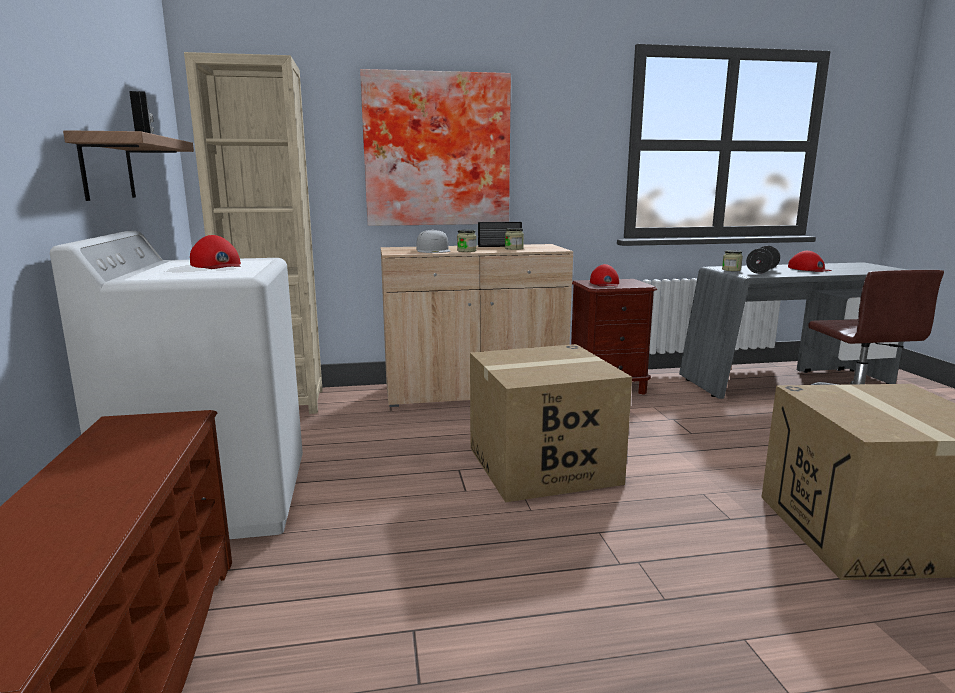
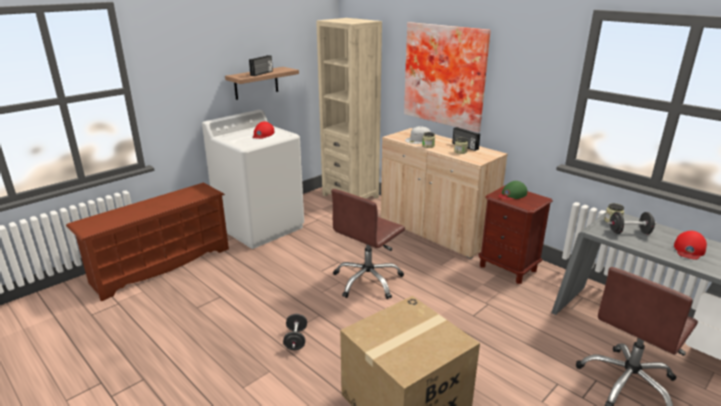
camera: 55 degrees right, 10 degrees up
(542, 465) = (368, 281): cardboard box -> brown office chair
(605, 283) = (512, 194): red cap -> green cap
(659, 578) = (296, 340): none -> black dumbbell

